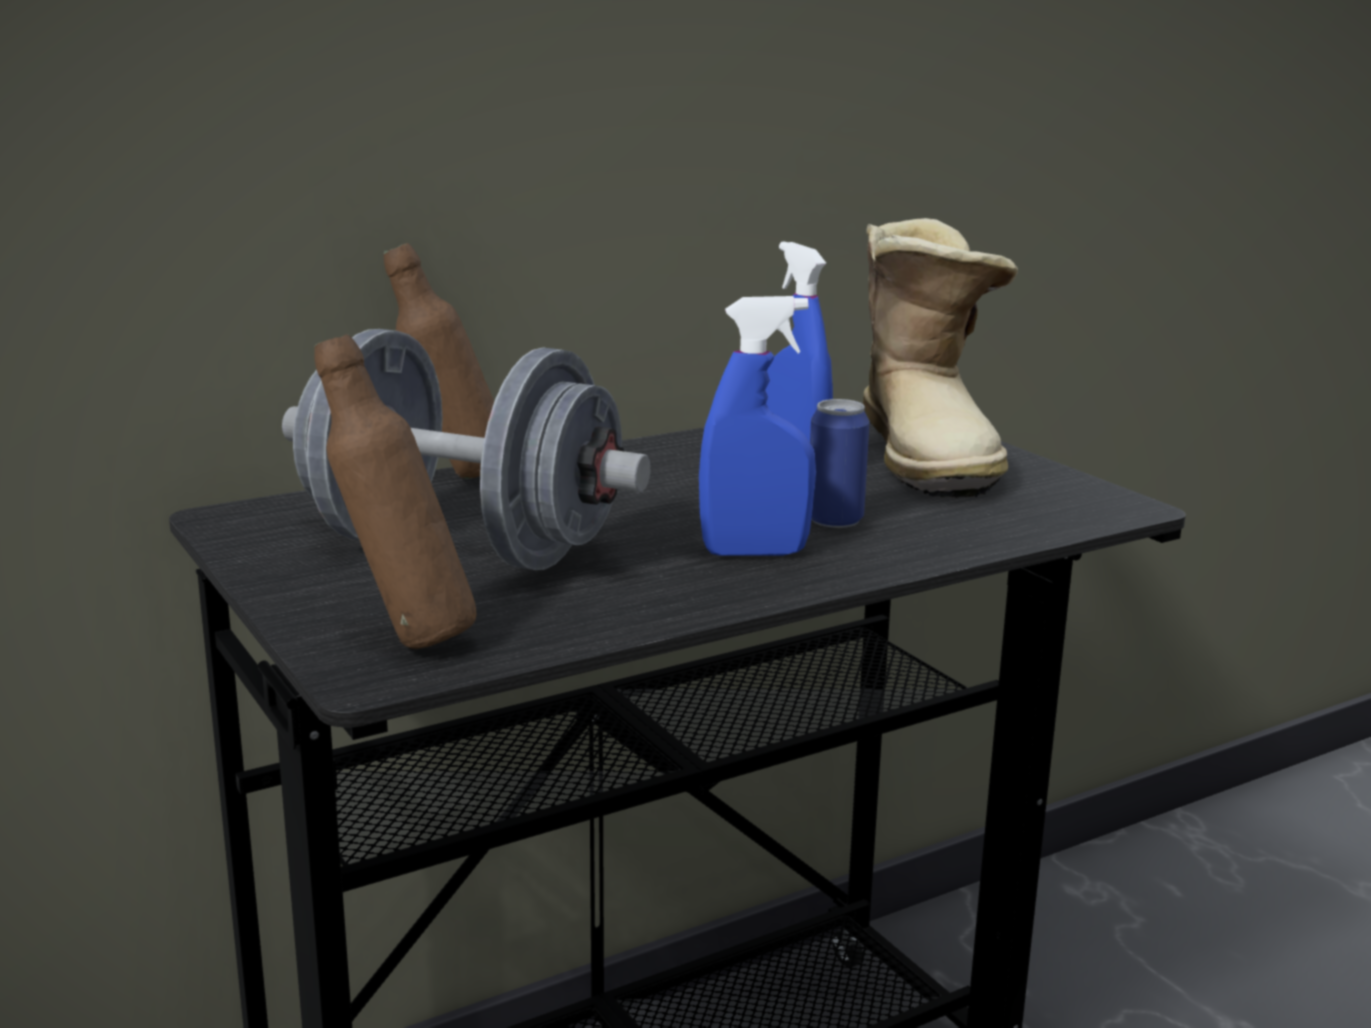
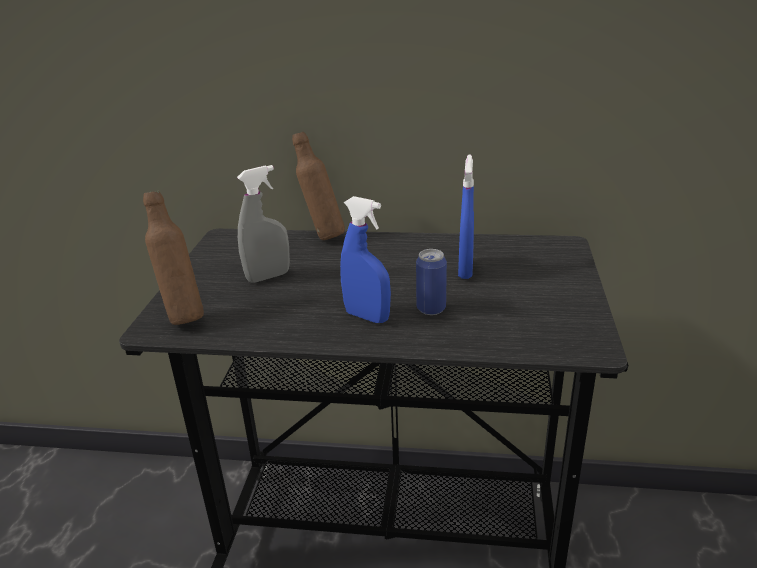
camera: 40 degrees right, 10 degrees up
(463, 548) = (268, 276): grey dumbbell -> grey spray bottle
(931, 453) = (546, 280): boot -> none

